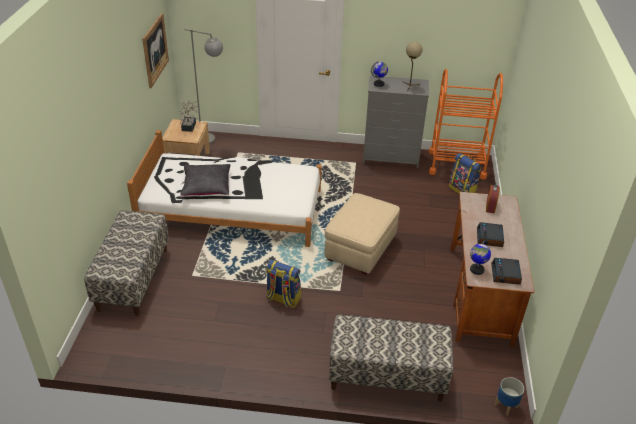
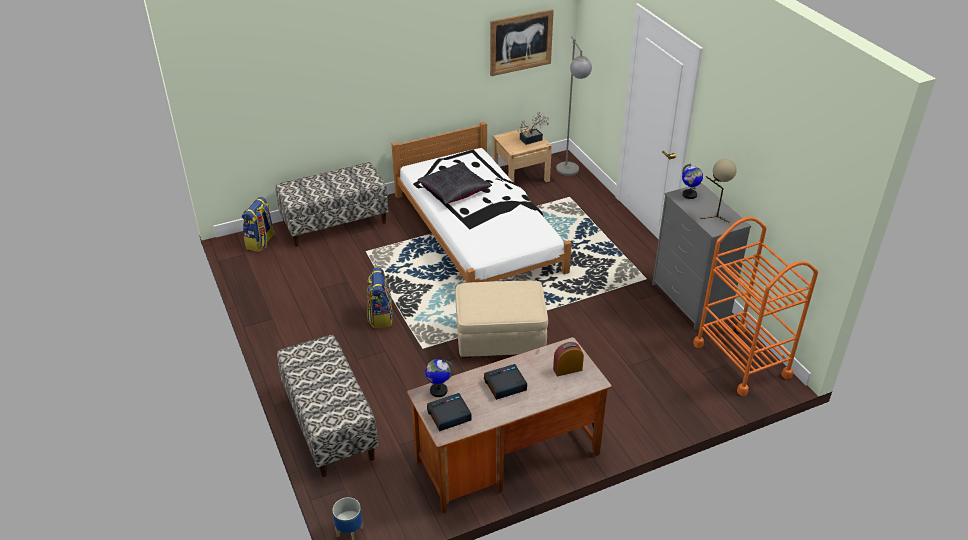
camera: 60 degrees right, 0 degrees up
(462, 190) = (693, 382): backpack -> backpack (261, 242)

